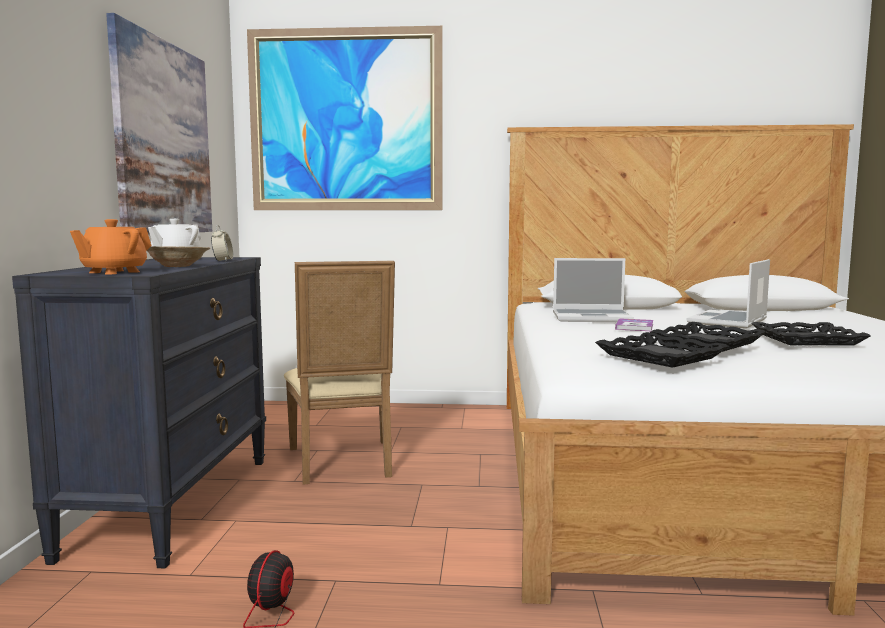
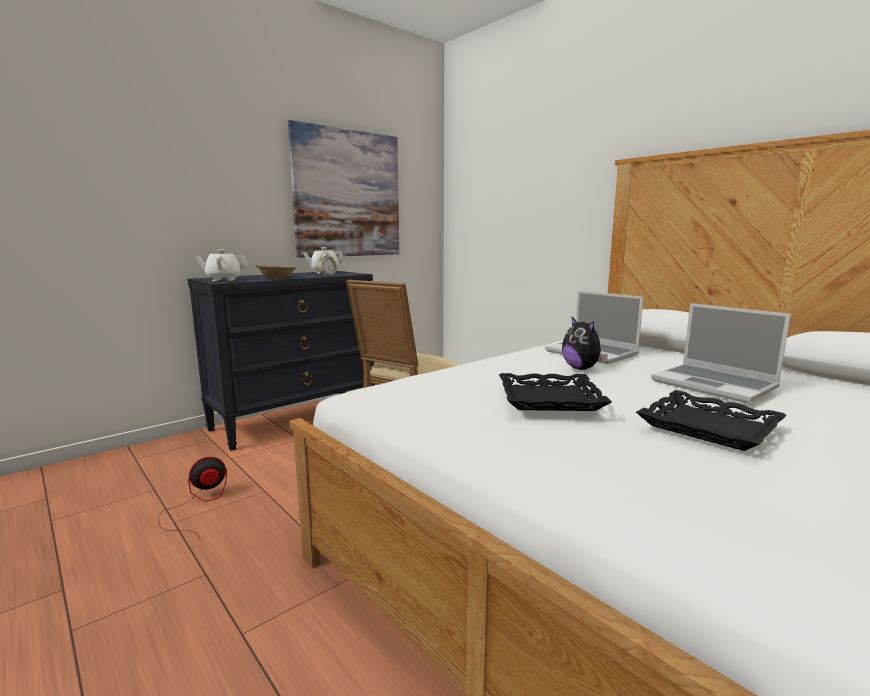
camera: 45 degrees right, 5 degrees up
(113, 272) = (223, 280): orange teapot -> white teapot
(345, 120) = (503, 167): picture -> none
(634, 327) = (581, 369): book -> plush toy
(659, 357) = (442, 398): black tray -> none
(728, 321) = (715, 385): laptop -> laptop turned 120 degrees counterclockwise

